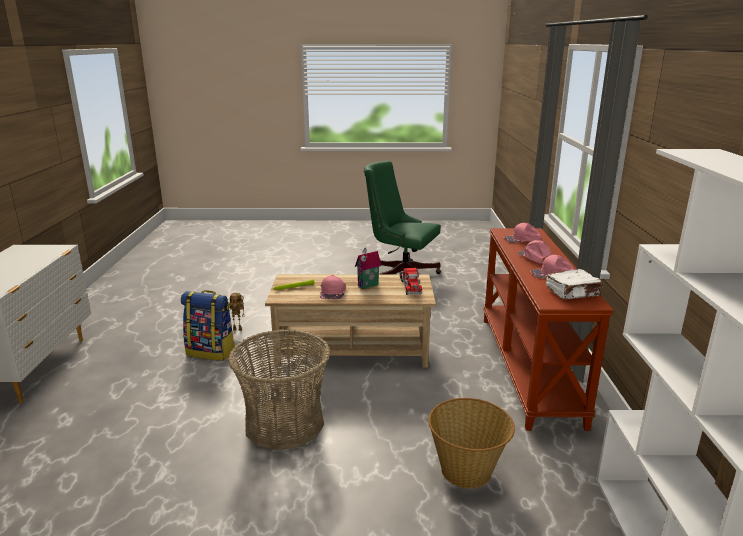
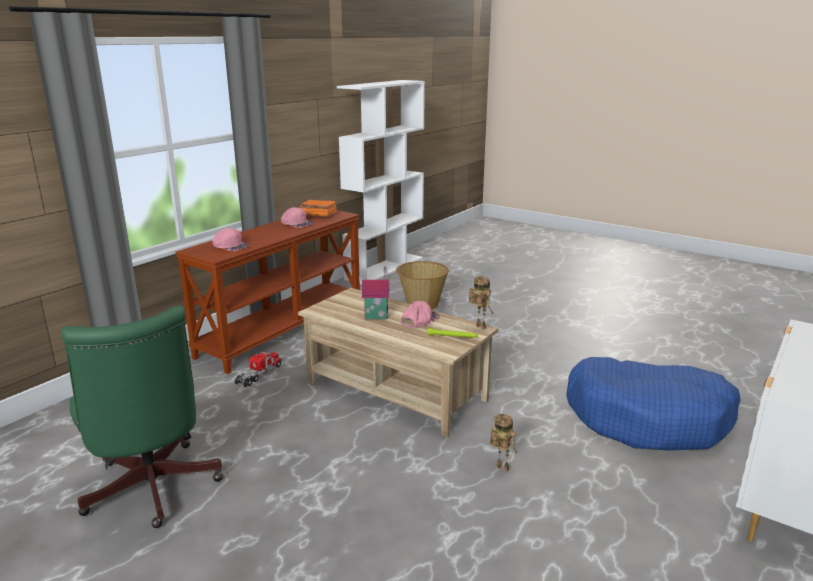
camera: 145 degrees left, 0 degrees up
(130, 397) = (648, 418): none -> blue dog bed
(211, 352) = (549, 443): backpack -> none
(280, 299) = (479, 327): none -> toy robot
(284, 424) = (511, 354): basket -> none
(410, 286) = (340, 305): toy truck -> toy truck (259, 374)
(536, 258) = (271, 233): pink cap -> none
(573, 293) = (318, 215): white book -> orange book

